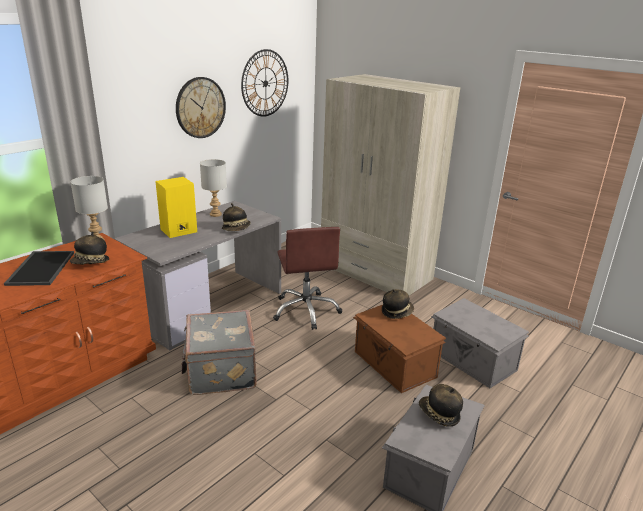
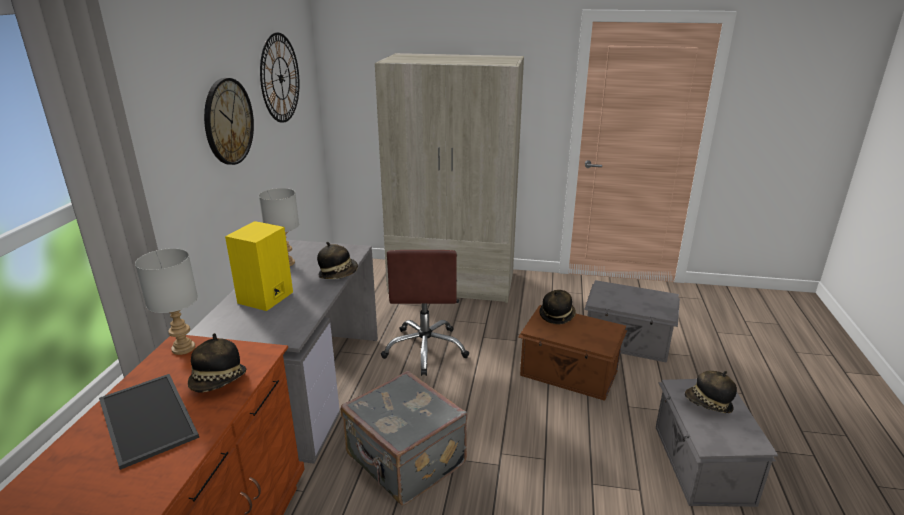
camera: 30 degrees left, 0 degrees up
(306, 310) = (426, 349): brown office chair -> brown office chair turned 45 degrees clockwise

